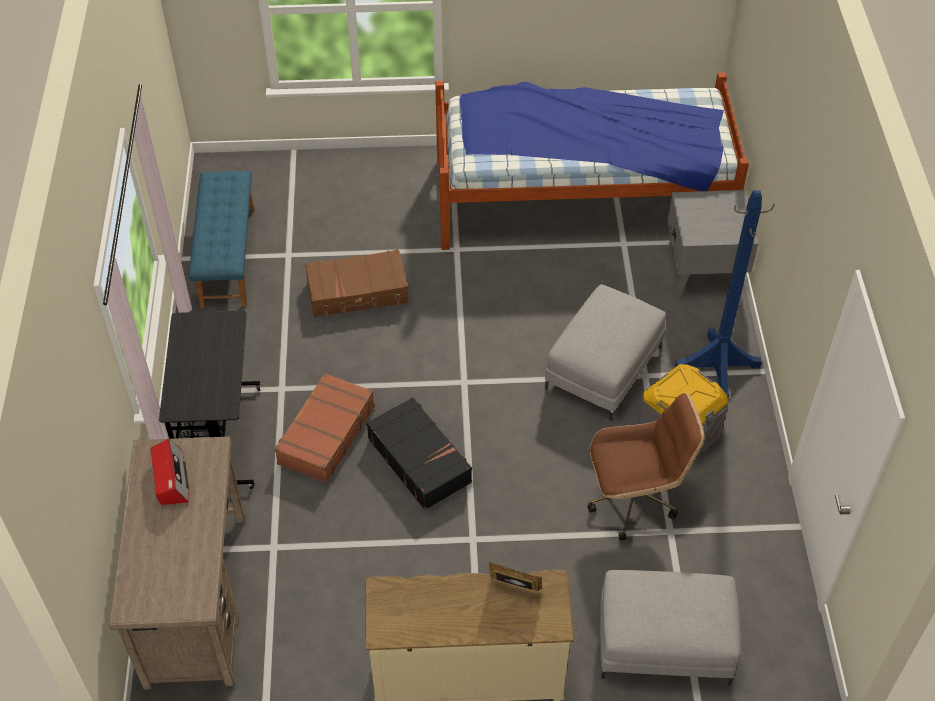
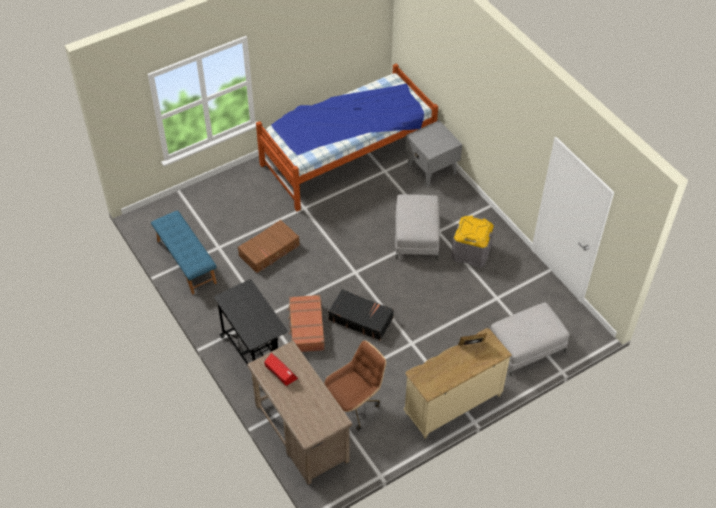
camera: 30 degrees left, 0 degrees up
(635, 503) = (473, 292): brown office chair -> brown office chair (355, 407)
(717, 366) = (468, 212): blue clothes rack -> none

